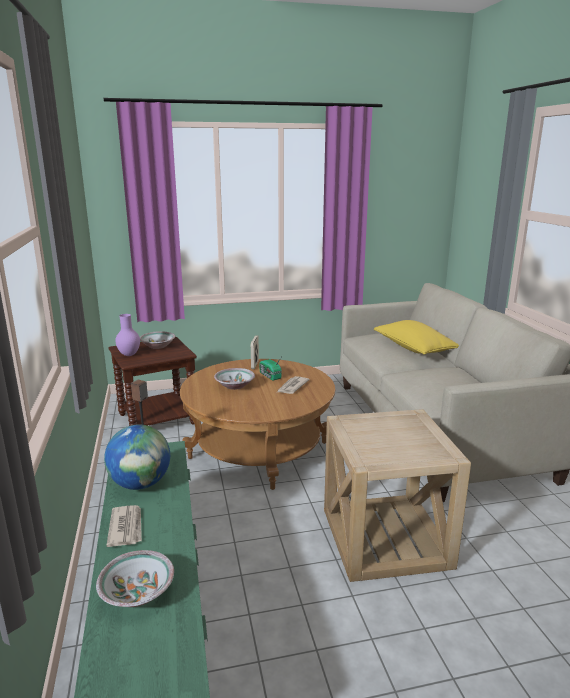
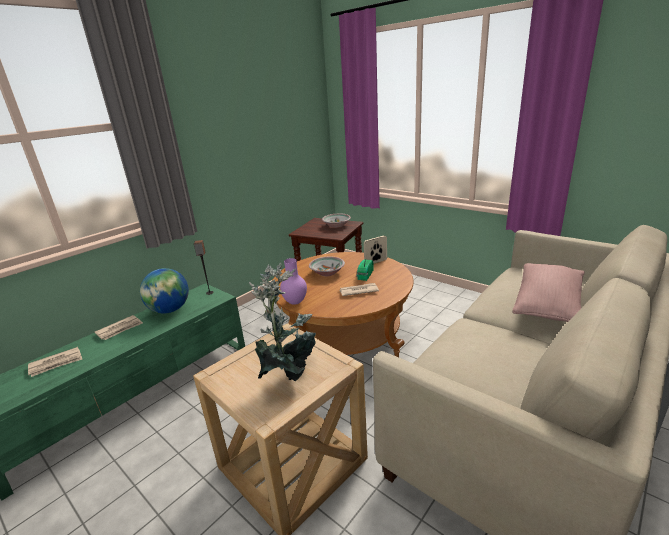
camera: 55 degrees right, 5 degrees up
(129, 355) = (310, 226): purple vase -> purple vase (295, 303)
(137, 592) = (56, 363): bowl -> newspaper
(402, 435) = (288, 373): none -> potted plant
(414, 348) = (548, 305): yellow pillow -> pink pillow

